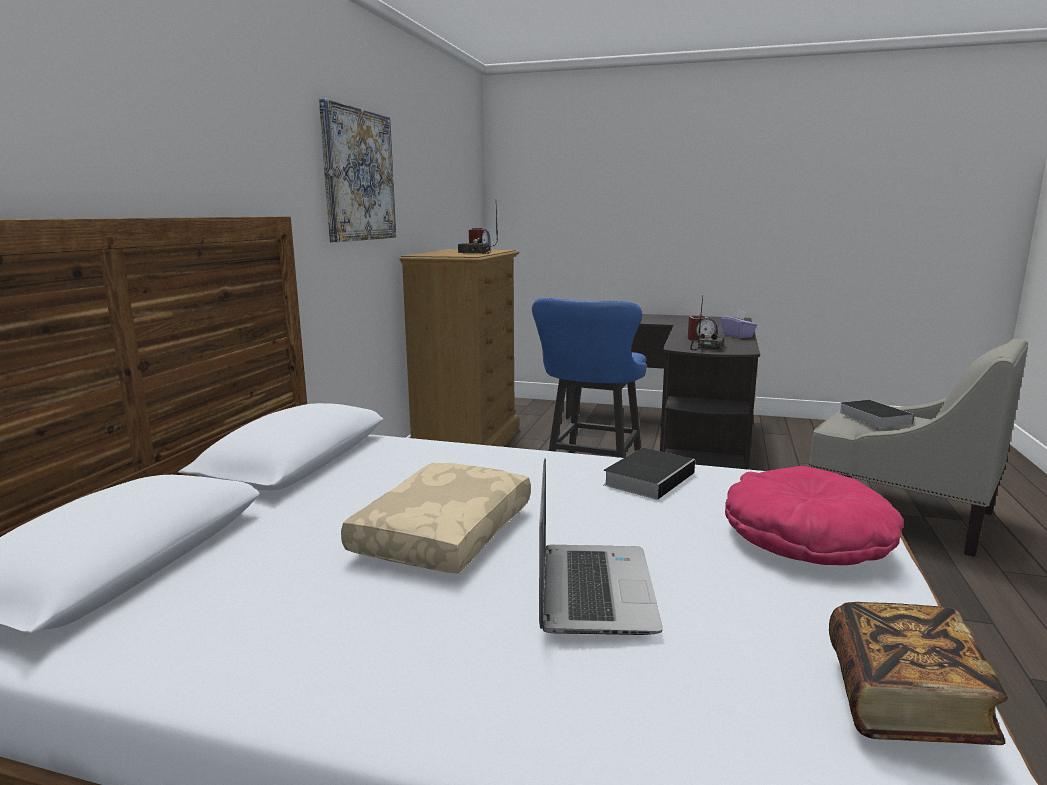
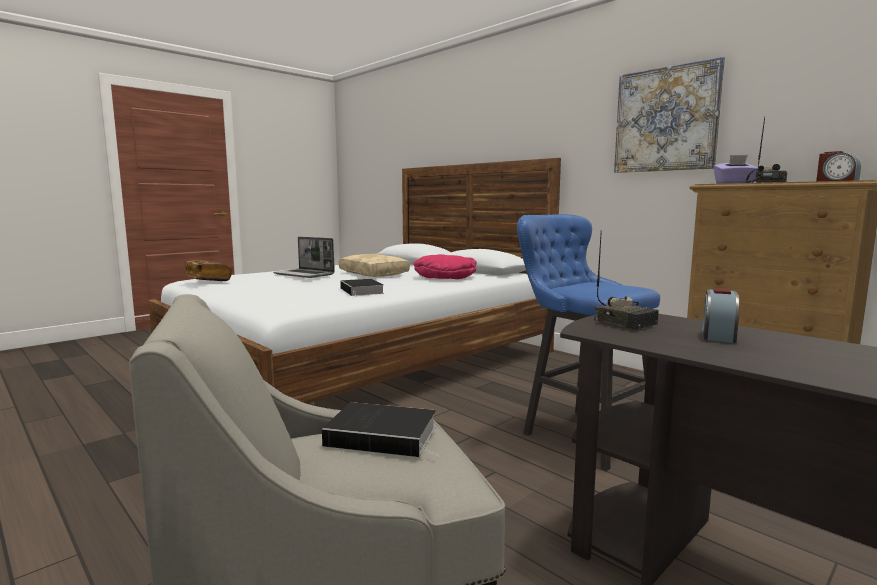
camera: 120 degrees right, 5 degrees down
(738, 335) = (760, 362): purple tissue box -> purple tissue box (734, 184)
(804, 538) = (267, 293): pink pillow -> pink pillow (446, 277)

